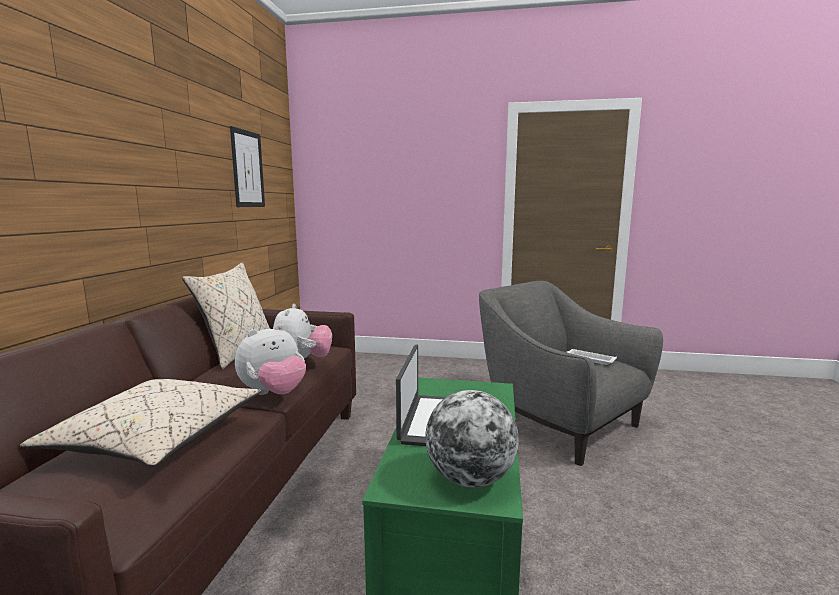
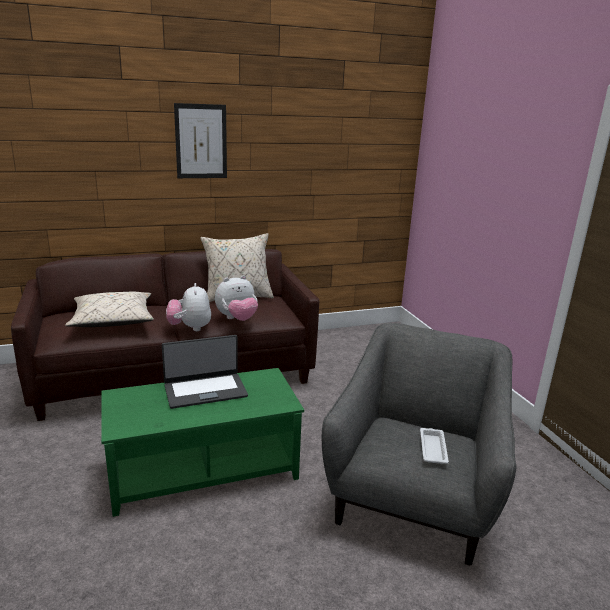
camera: 60 degrees right, 10 degrees up
(247, 169) = (337, 150): picture -> picture (201, 141)
(274, 393) = (190, 328): plush toy -> plush toy turned 60 degrees clockwise
(470, 479) = (135, 417): globe -> none

